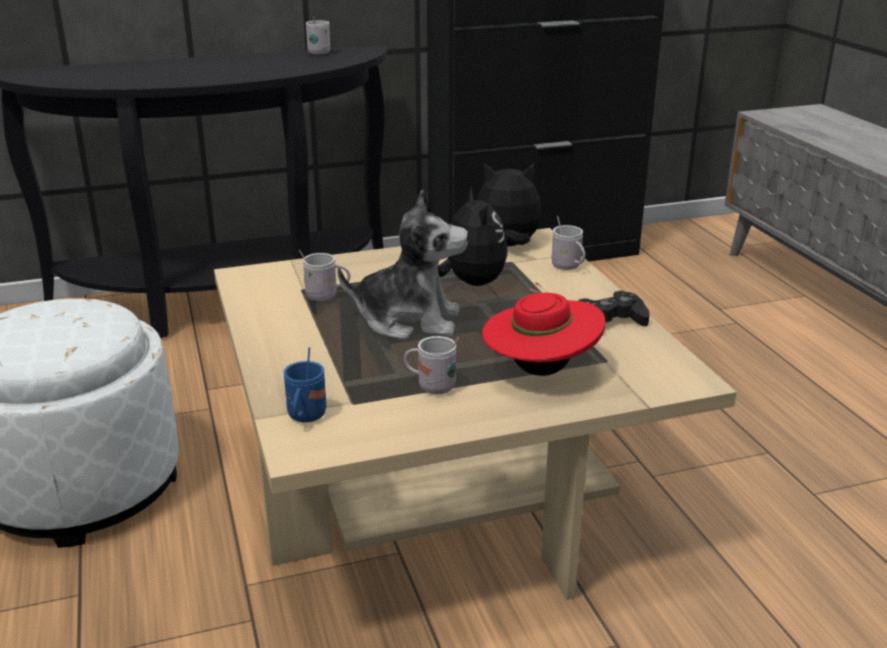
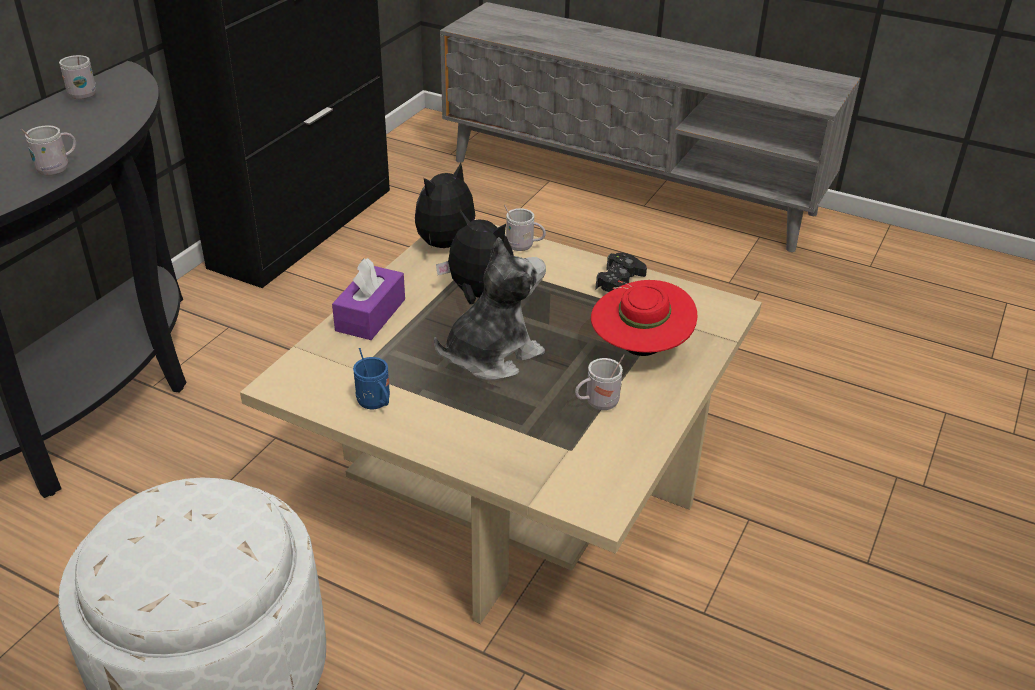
camera: 45 degrees left, 10 degrees up
(305, 418) = (561, 482): blue mug -> blue mug (376, 404)
(326, 296) = (391, 367): white mug -> white mug (58, 168)
(371, 263) = (370, 315): none -> purple tissue box

